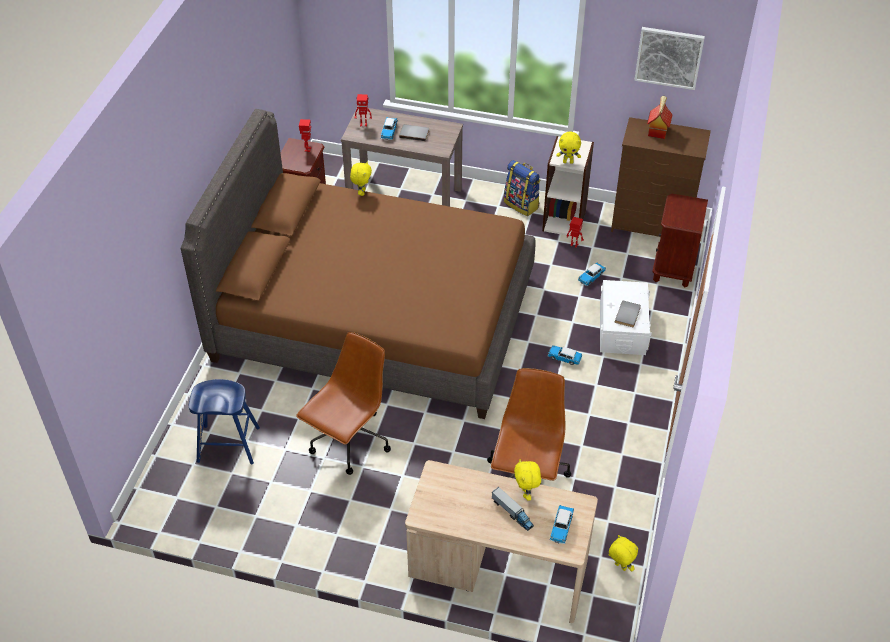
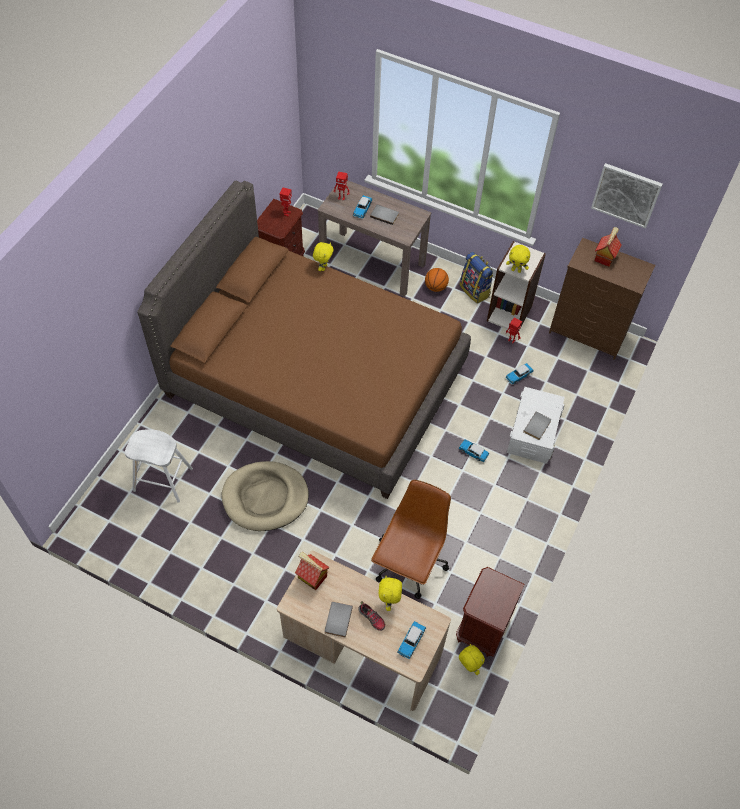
camera: 10 degrees right, 10 degrees up
(228, 445) = (162, 479): blue stool -> white stool
(349, 442) = (265, 498): brown office chair -> beige dog bed
(435, 485) = (311, 577): none -> toy house
(475, 521) = (337, 619): none -> grey book
(479, 208) = (435, 287): none -> basketball
(512, 513) = (372, 618): toy truck -> shoe
(673, 269) = (595, 381): brown nightstand -> brown nightstand (482, 628)

